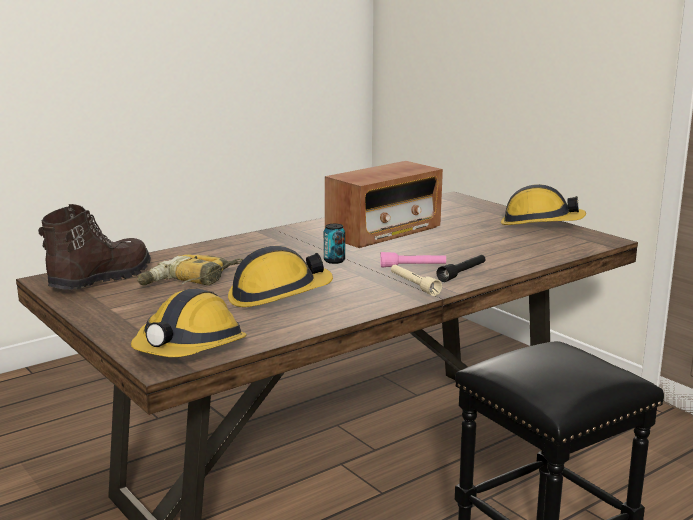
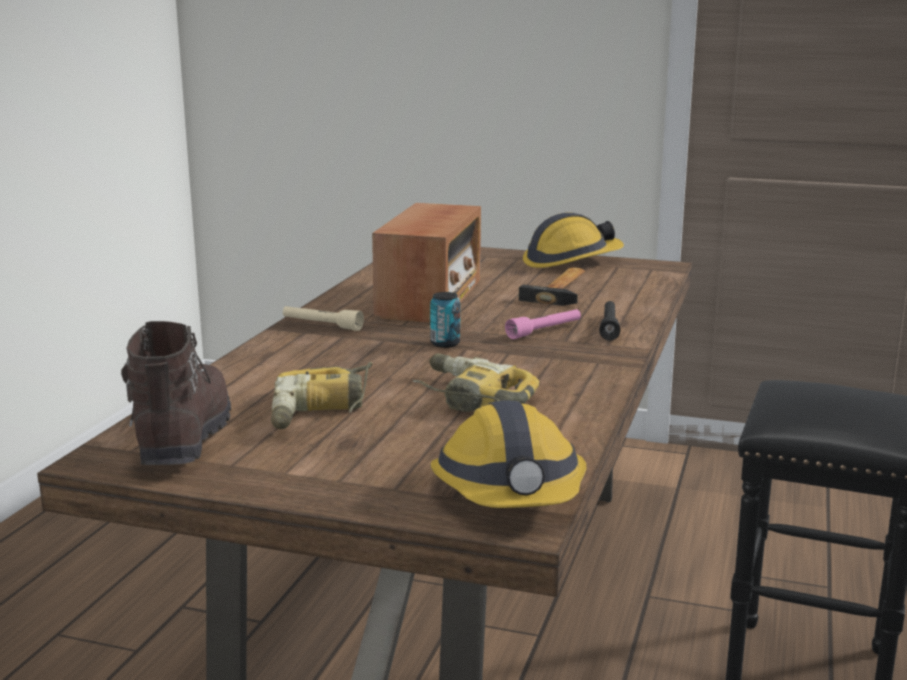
camera: 35 degrees left, 0 degrees up
(278, 295) = (470, 398): hard hat -> power drill
(414, 285) = (590, 351): beige flashlight -> beige flashlight (322, 325)
(488, 242) = (563, 289): none -> hammer

